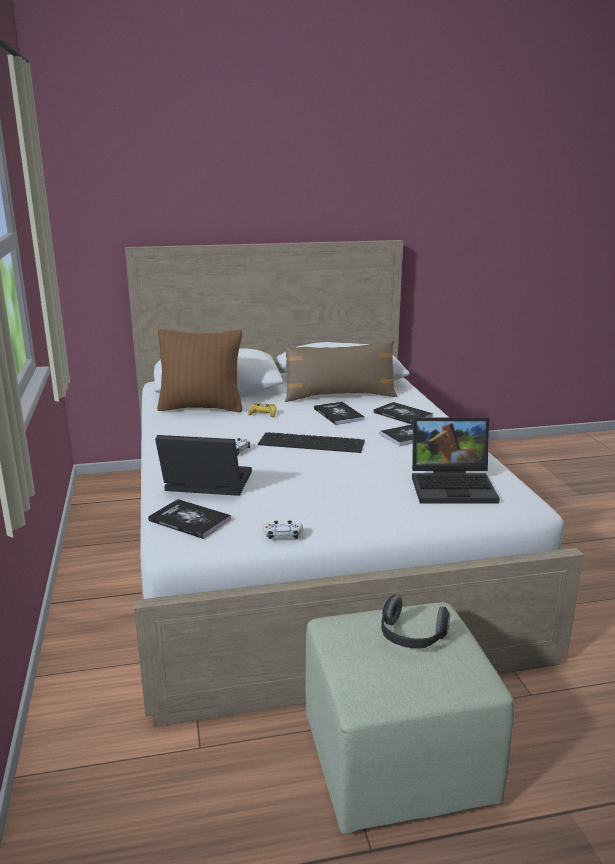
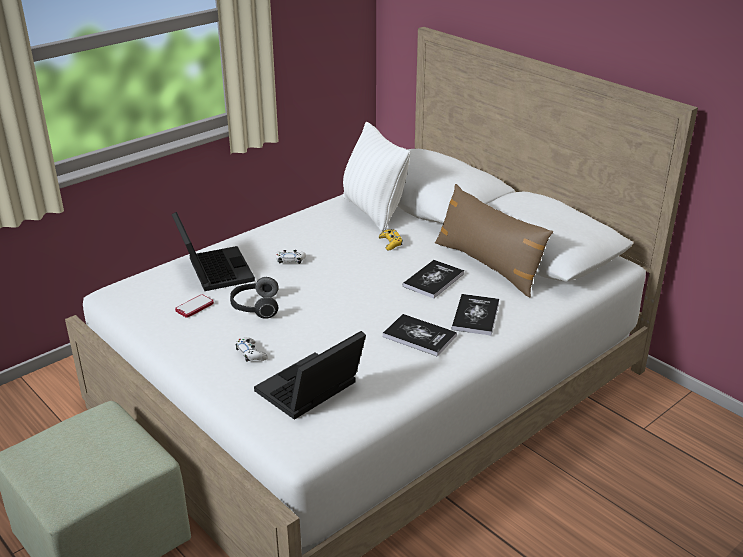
camera: 60 degrees right, 10 degrees up
(189, 520) = (148, 286): book -> none
(201, 408) = (373, 211): brown pillow -> white pillow
(263, 505) = (194, 307): none -> phone
(283, 535) = (149, 332): white game controller -> white game controller (251, 354)
(310, 443) = (341, 288): keyboard -> none
(411, 638) = (99, 453): headphones -> headphones (255, 307)
(454, 486) = (310, 392): laptop -> laptop turned 75 degrees clockwise

